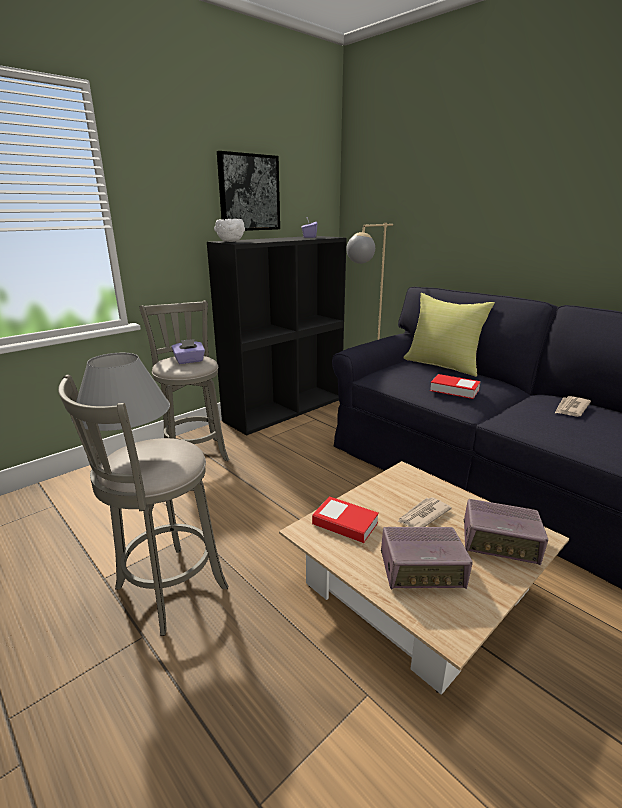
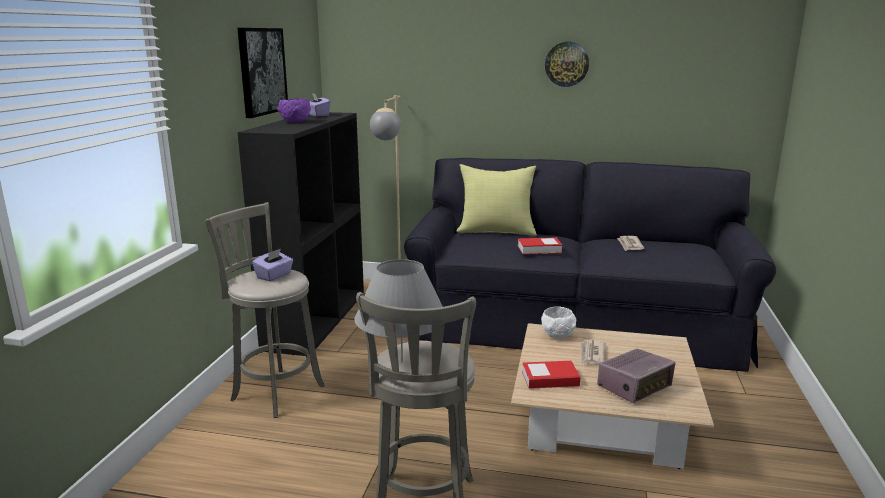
camera: 35 degrees left, 5 degrees down
(231, 241) = (270, 130): white bowl -> white bowl (557, 335)
(272, 239) = (296, 122): none -> purple bowl
(500, 543) = (656, 354): radio -> none
(561, 186) = (566, 64): none -> wall clock

